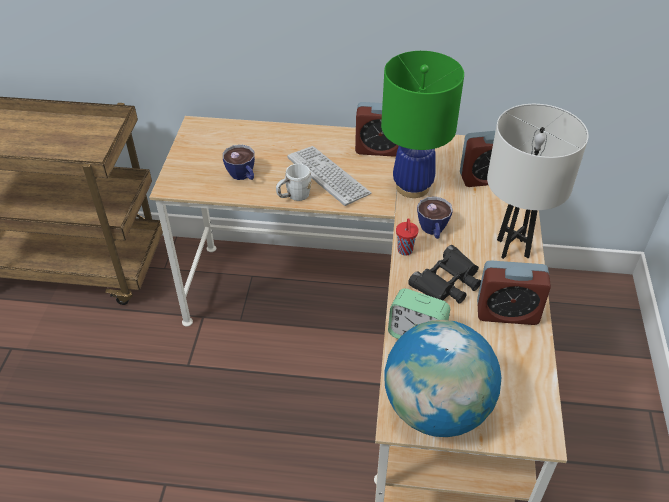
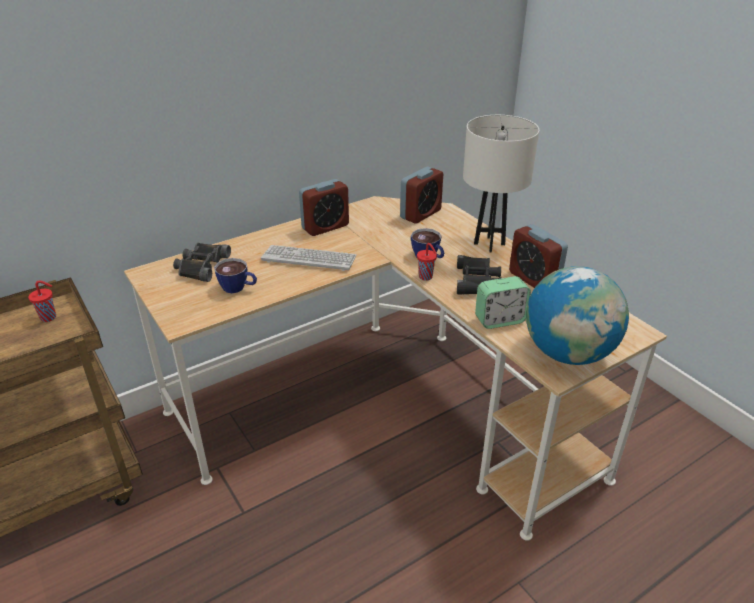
camera: 40 degrees left, 10 degrees down
(99, 134) = (49, 317): none -> red cup
(240, 140) = (201, 266): none -> black binoculars
(294, 196) = (299, 282): white mug -> none
(412, 186) = (379, 239): green table lamp -> none
(507, 313) = (534, 279): alarm clock -> alarm clock turned 90 degrees clockwise

